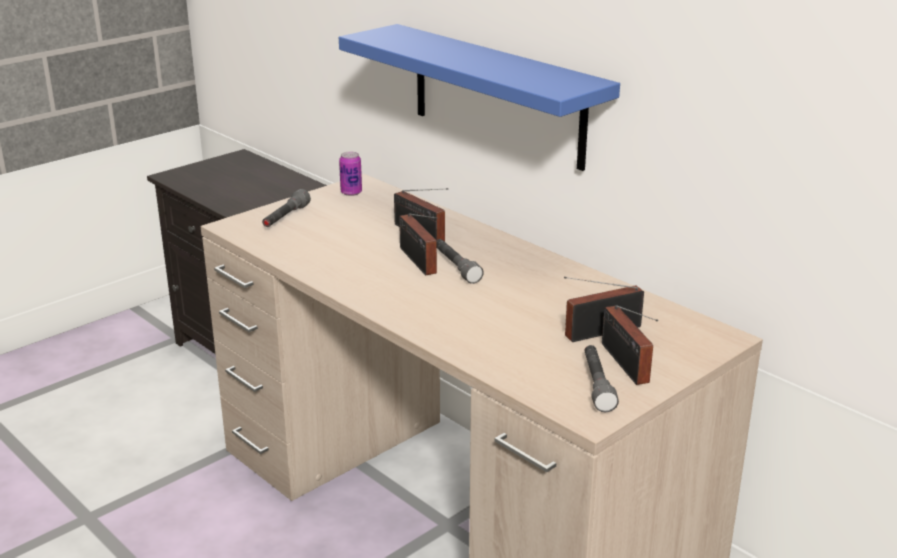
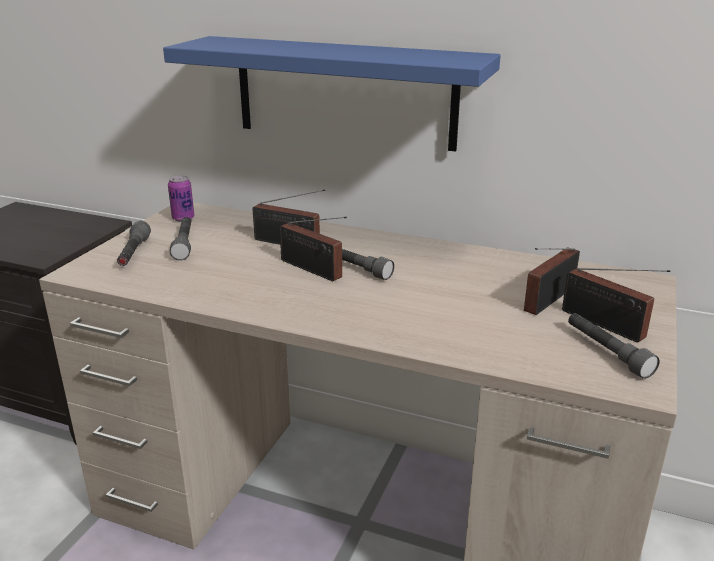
camera: 25 degrees left, 0 degrees up
(332, 217) = (184, 244): none -> grey flashlight

